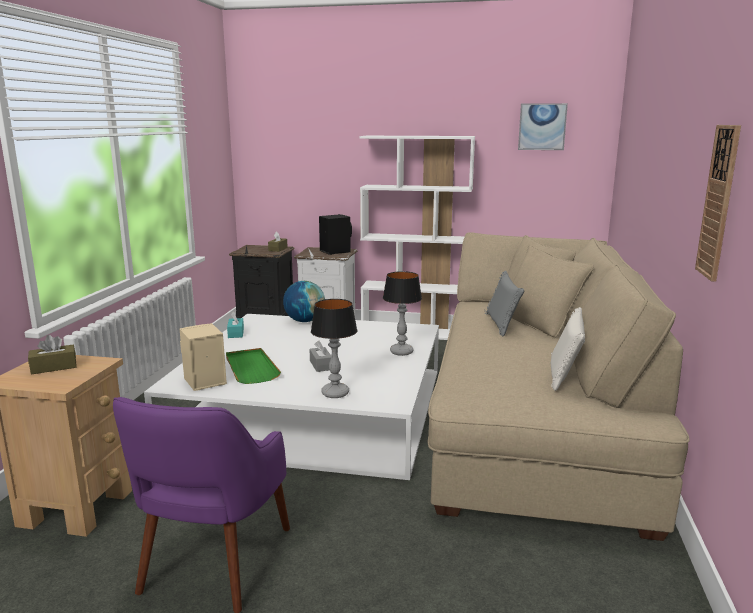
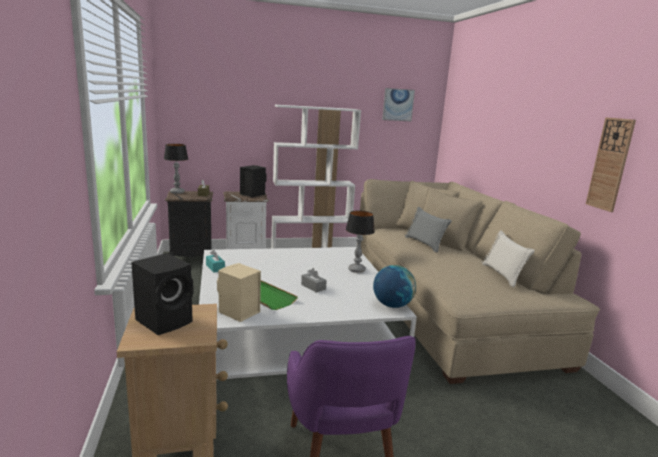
camera: 25 degrees left, 0 degrees up
(54, 367) = (166, 321): brown tissue box -> black speaker
(304, 321) = (258, 252): globe -> globe (392, 305)
(335, 393) = (349, 308): table lamp -> table lamp (177, 192)

